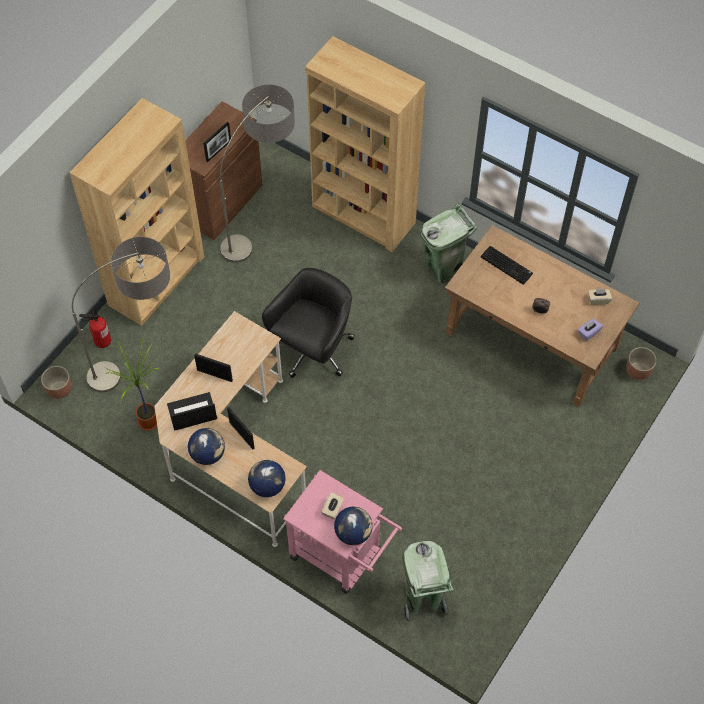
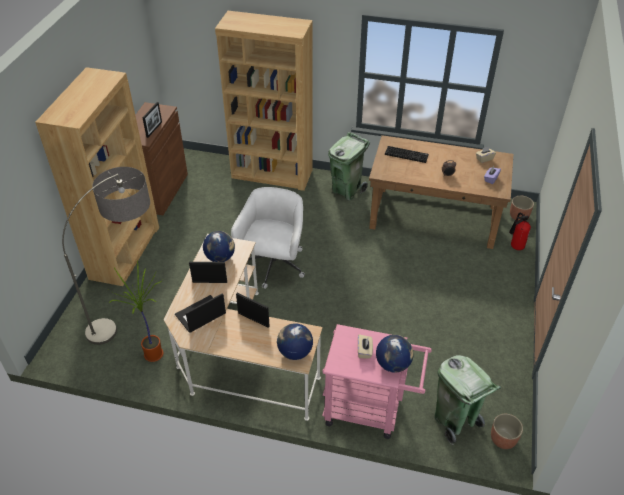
camera: 20 degrees left, 15 degrees down
(59, 389) = (62, 352): planter -> planter (503, 439)
(101, 340) = (90, 305): fire extinguisher -> fire extinguisher (515, 246)
(208, 454) = (229, 343): globe -> globe (220, 257)
(263, 226) = (199, 198): floor lamp -> none
(313, 350) = (273, 266): black office chair -> white office chair

